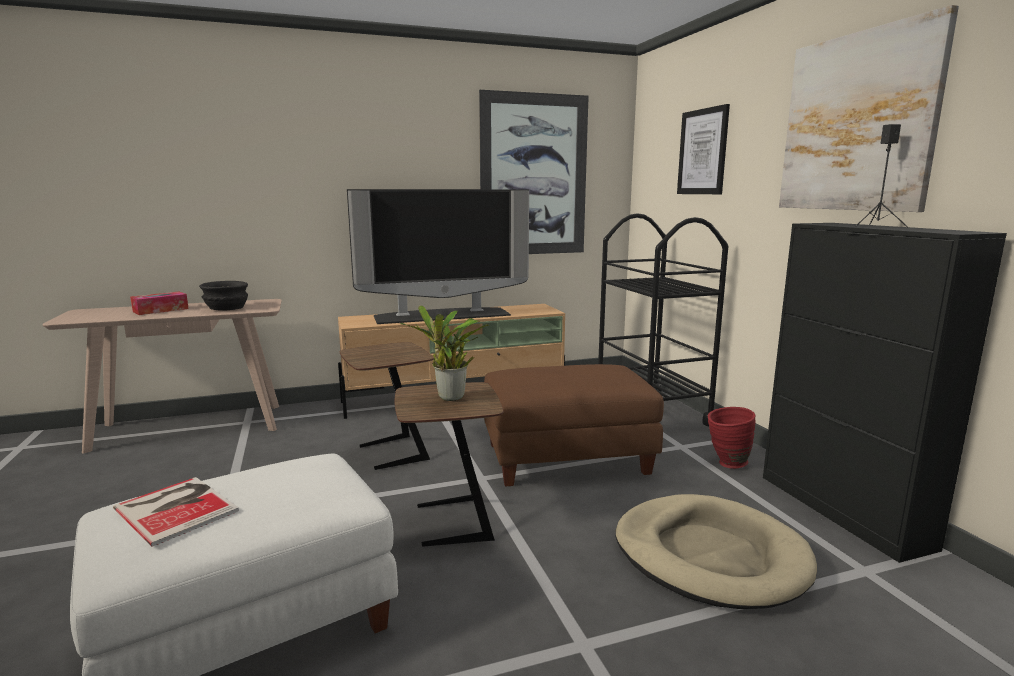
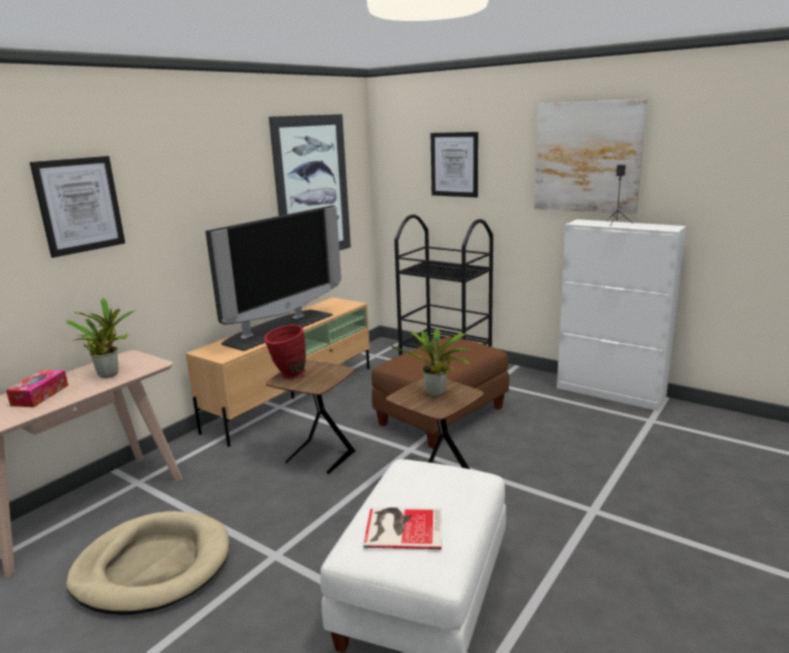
camera: 35 degrees left, 5 degrees up
(226, 308) = (110, 373): black bowl -> potted plant
(244, 153) = (79, 205): none -> picture
(709, 555) = (587, 441): beige dog bed -> beige dog bed (153, 566)
(726, 464) = (530, 386): red vase -> red vase (288, 376)
(842, 511) = (610, 393): black cabinet -> white cabinet

